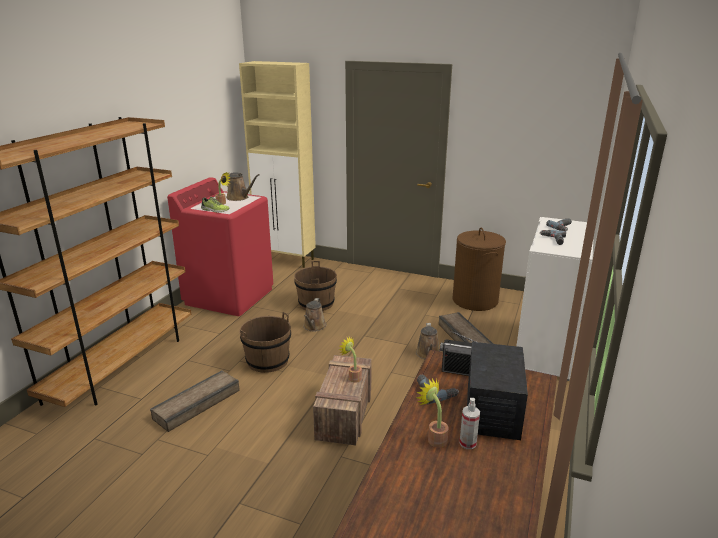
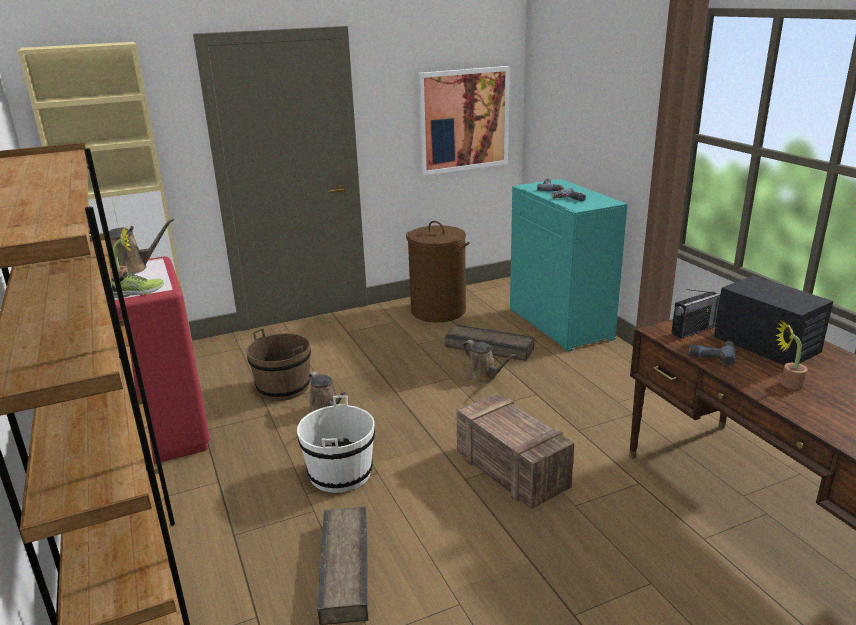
camera: 45 degrees left, 0 degrees up
(268, 361) = (340, 473): brown bucket -> white bucket
(353, 377) = (514, 417): potted plant -> none
(468, 443) = (807, 373): spray bottle -> none
(544, 152) = (464, 120): none -> picture
(546, 349) = (561, 324): white cabinet -> turquoise cabinet

